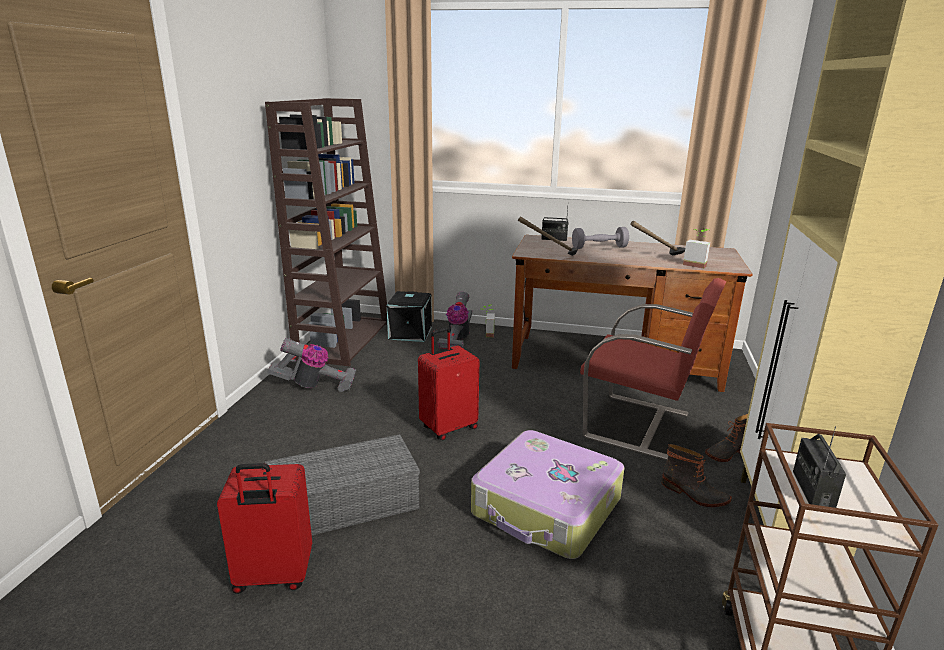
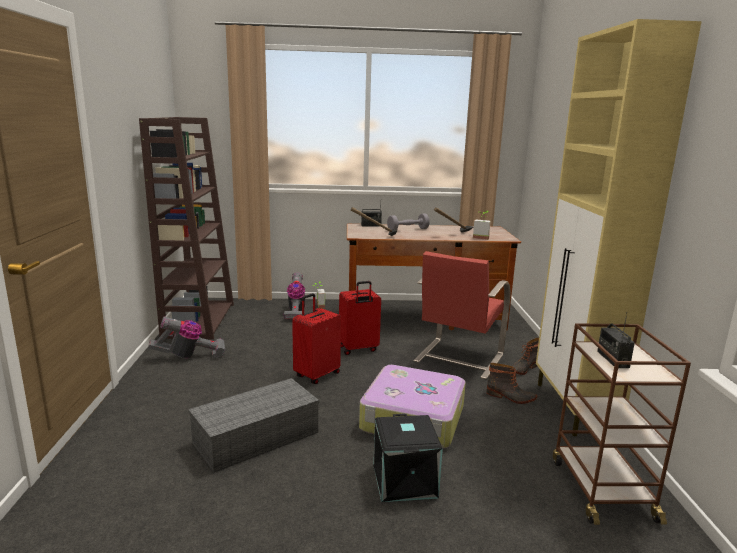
camera: 15 degrees left, 5 degrees down
(273, 576) = (220, 495): red suitcase -> red suitcase (358, 349)
(411, 333) = (255, 310): black storage box -> black storage box (406, 481)
(639, 426) = (458, 358): red chair -> red chair turned 105 degrees clockwise

